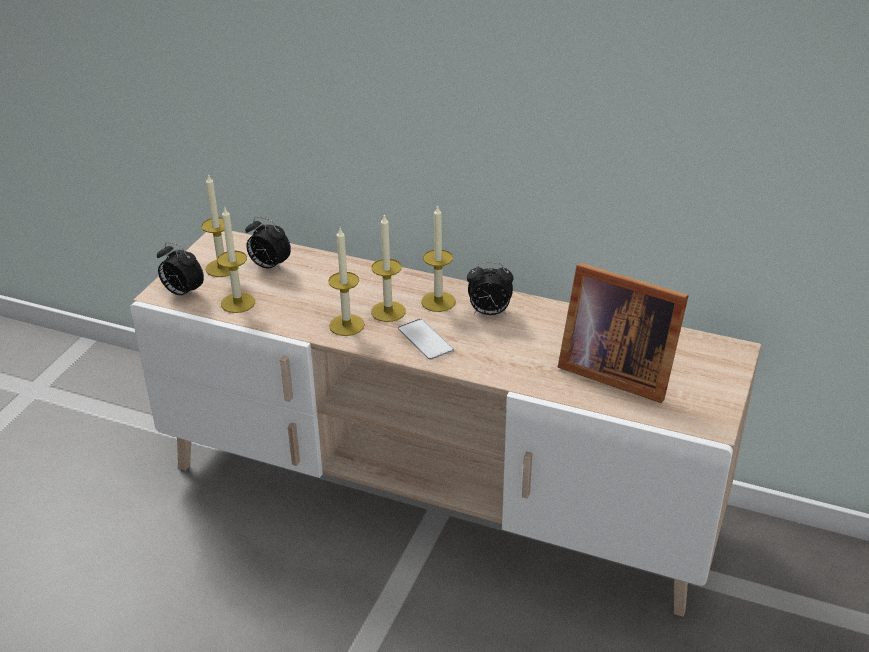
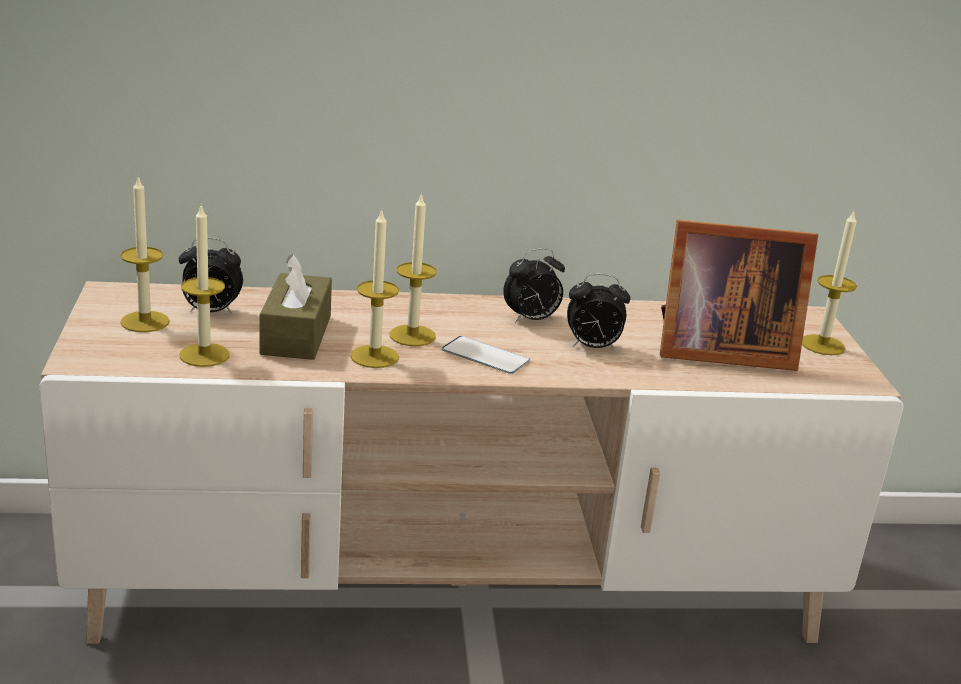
camera: 30 degrees left, 10 degrees down
(182, 293) = (112, 356): alarm clock -> alarm clock (592, 347)
(309, 296) = (296, 335): none -> brown tissue box
(438, 302) = (462, 318): candle -> candle (822, 345)

